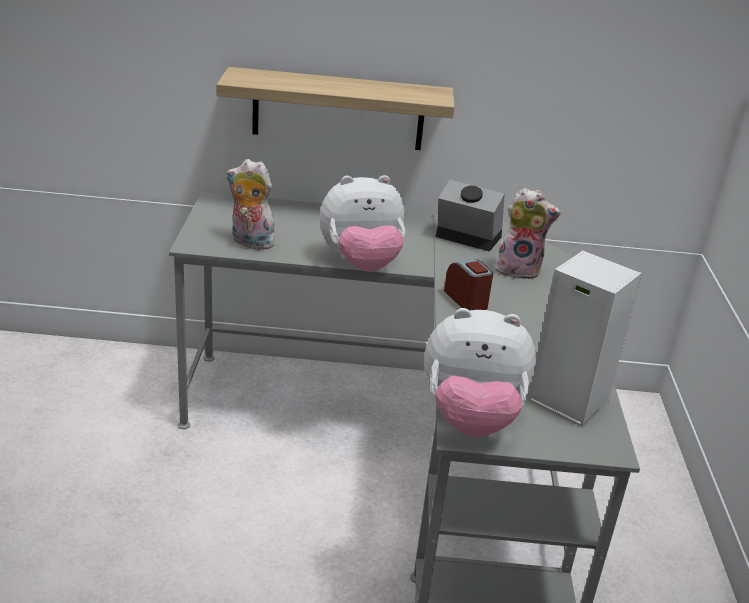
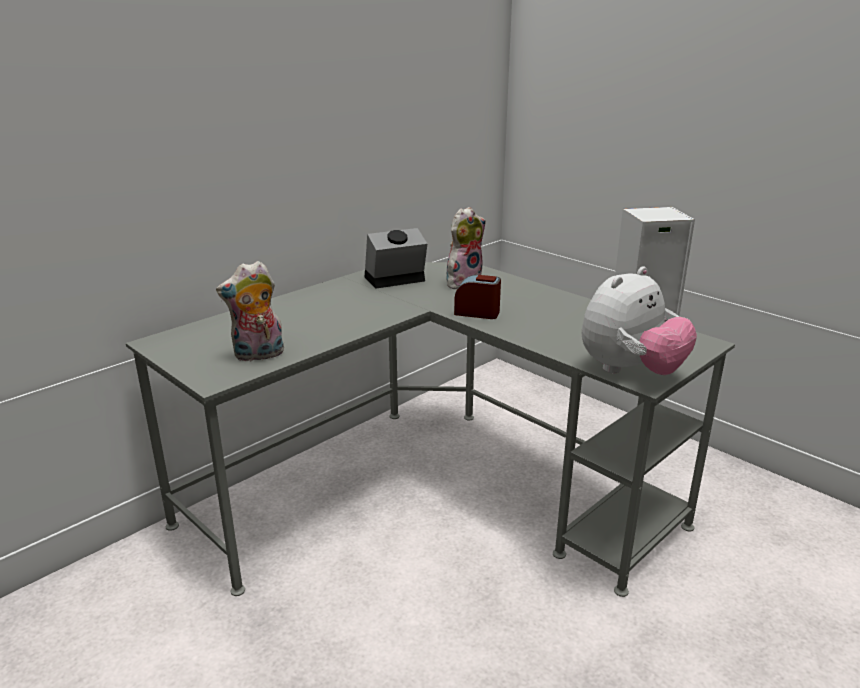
camera: 45 degrees left, 5 degrees down
(338, 109) = (242, 204): shelf -> none
(361, 264) = (370, 327): plush toy -> none

